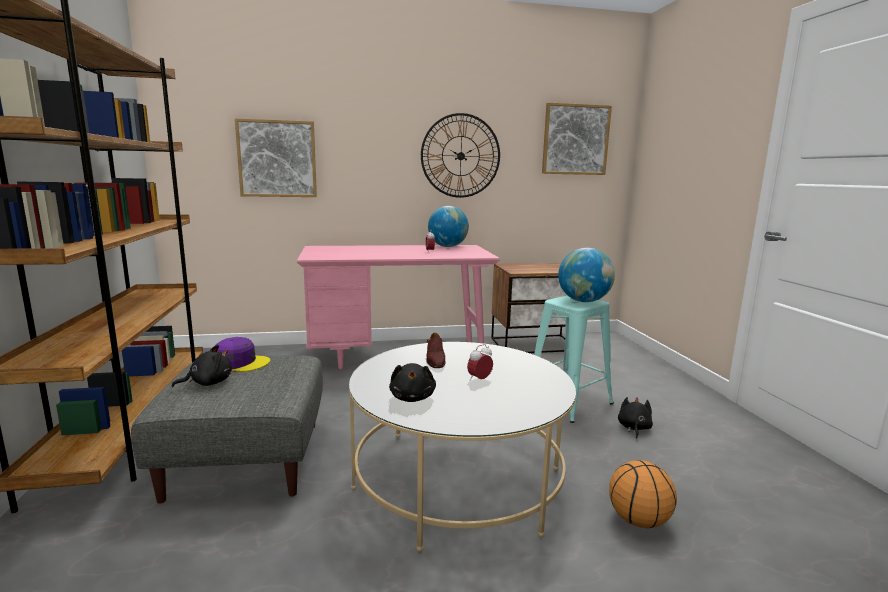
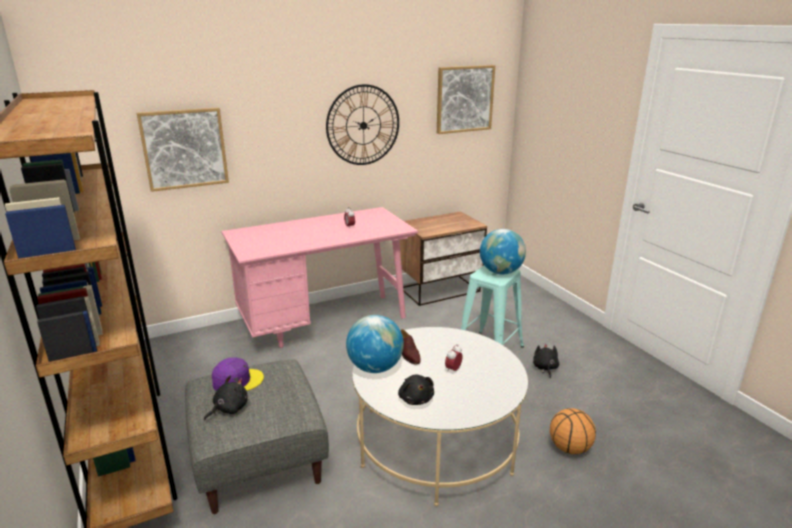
camera: 15 degrees left, 10 degrees up
(447, 246) = (359, 214): globe -> globe (375, 368)

